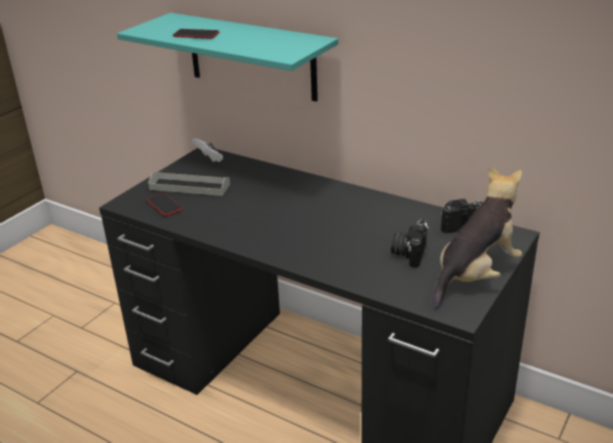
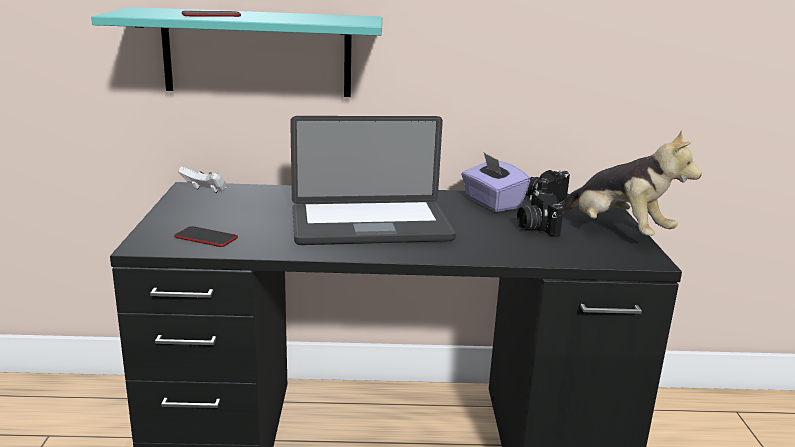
camera: 35 degrees left, 10 degrees down
(189, 187) = (215, 217): grey tray -> none
(282, 219) = (370, 226): none -> laptop
(408, 217) = (492, 203): none -> purple tissue box
(475, 275) = (615, 231): plush toy -> plush toy turned 120 degrees clockwise

